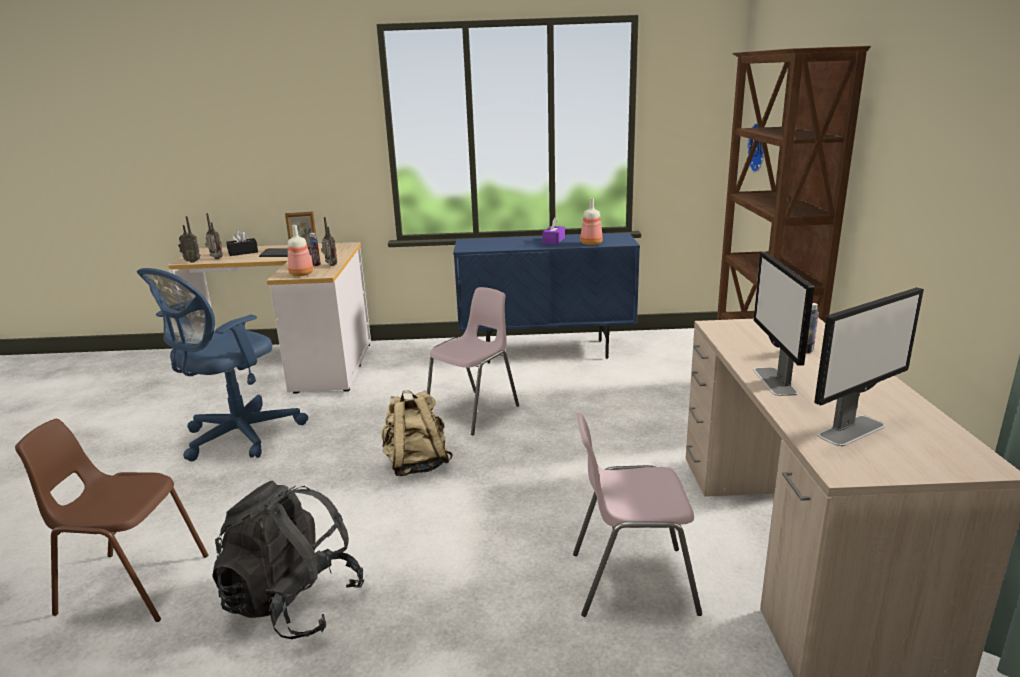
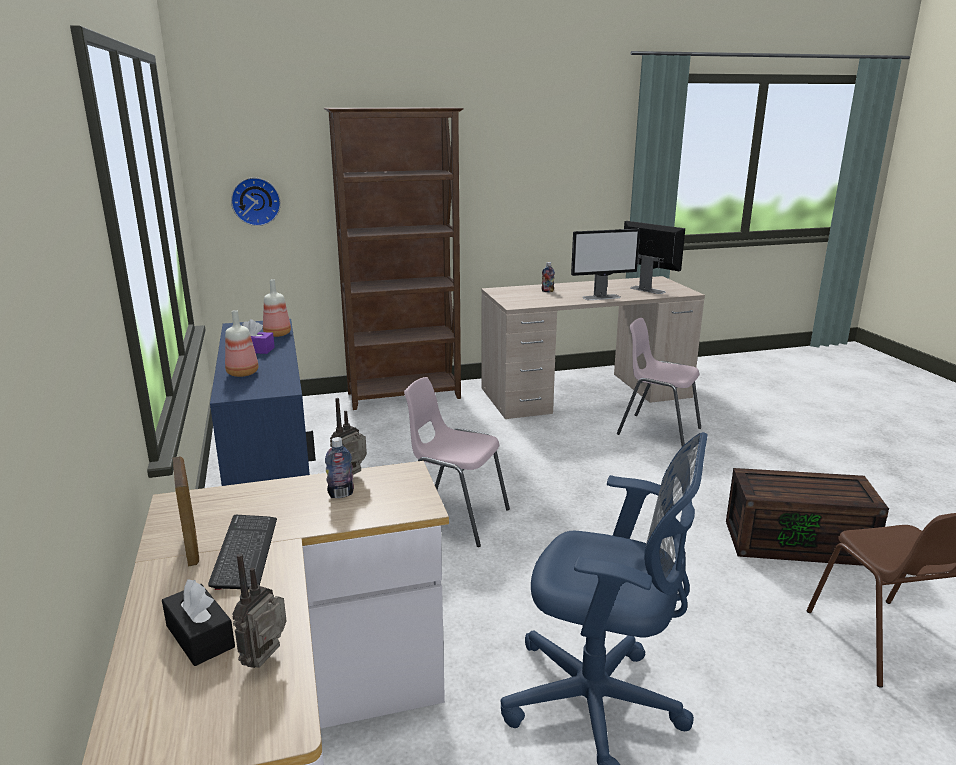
camera: 105 degrees left, 0 degrees up
(192, 261) = (286, 701): radio -> none
(294, 603) = (798, 541): black backpack -> brown storage box
(302, 274) = (409, 490): bottle -> bottle (243, 373)
(416, 465) = (580, 530): beige backpack -> none
(631, 581) = (658, 431): pink chair -> pink chair turned 135 degrees clockwise

